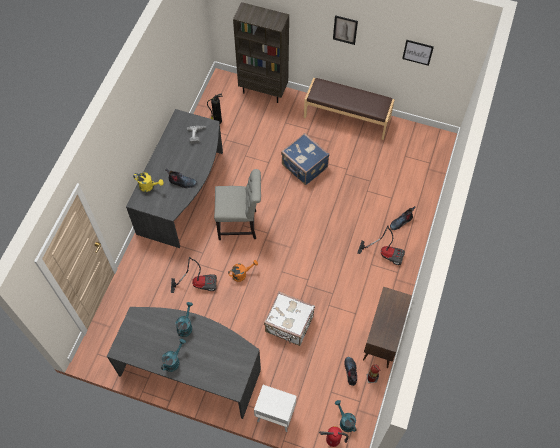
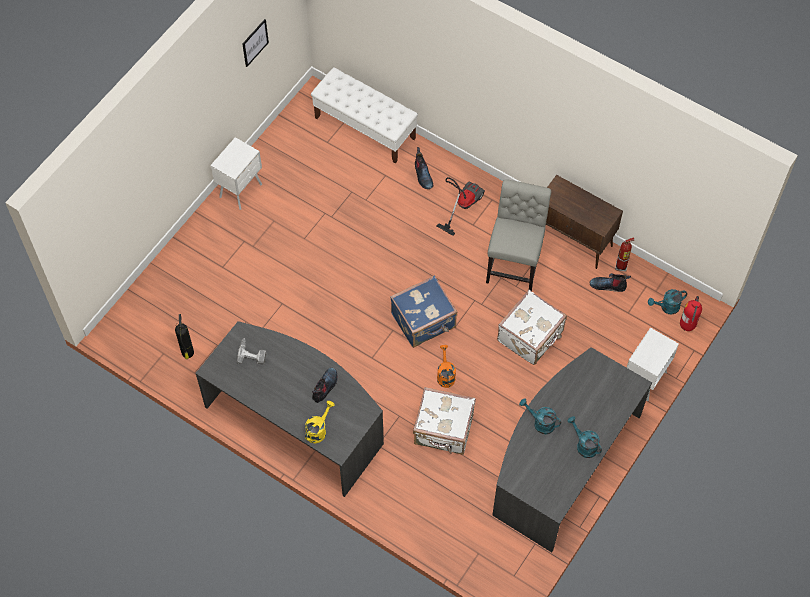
camera: 75 degrees left, 0 degrees up
(198, 283) = (444, 430): vacuum cleaner -> white suitcase
(240, 225) = (370, 360): grey chair -> grey chair (514, 263)
(263, 91) = (156, 281): brown bookcase -> none
(304, 167) = (304, 262): blue suitcase -> blue suitcase (424, 321)
(345, 30) = (191, 108): picture -> none
(347, 117) = (242, 190): brown bench -> white nightstand
(426, 176) = (365, 128): none -> white bench

